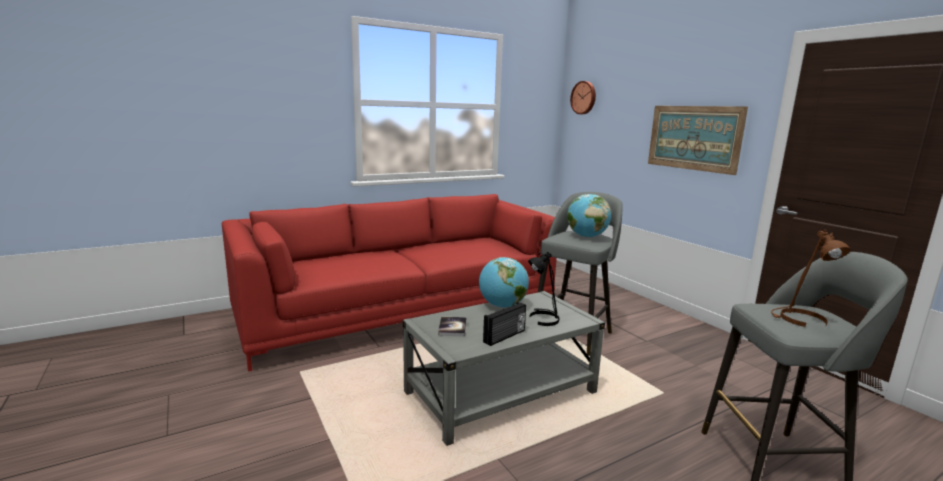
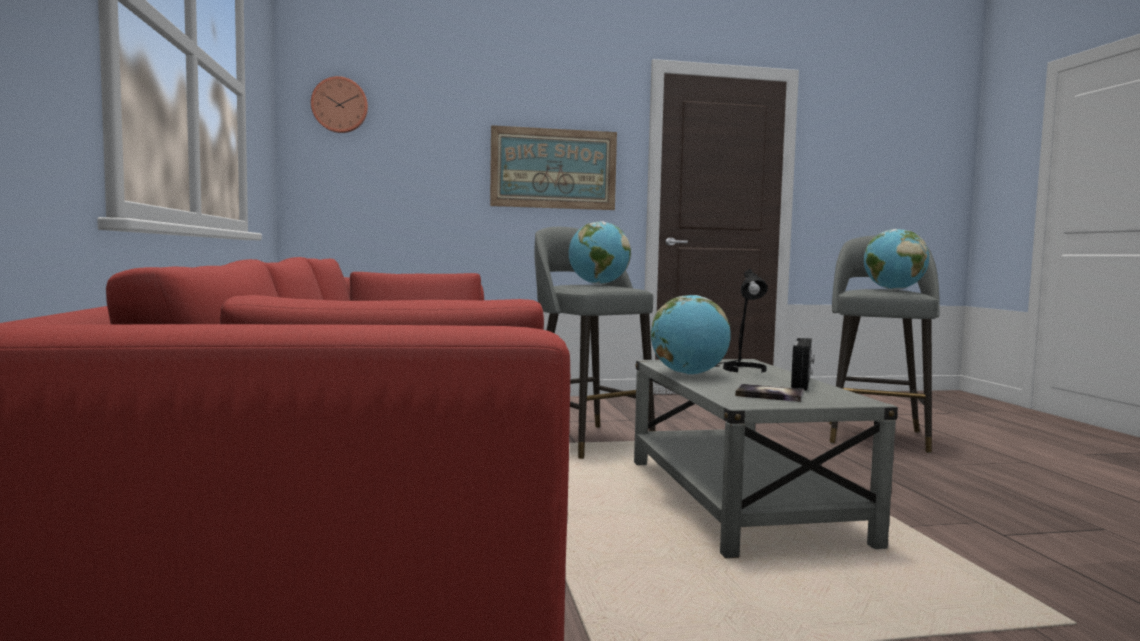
camera: 70 degrees left, 10 degrees down
(505, 336) = (802, 383): radio -> radio turned 45 degrees clockwise
(800, 320) = (893, 289): brown table lamp -> globe

